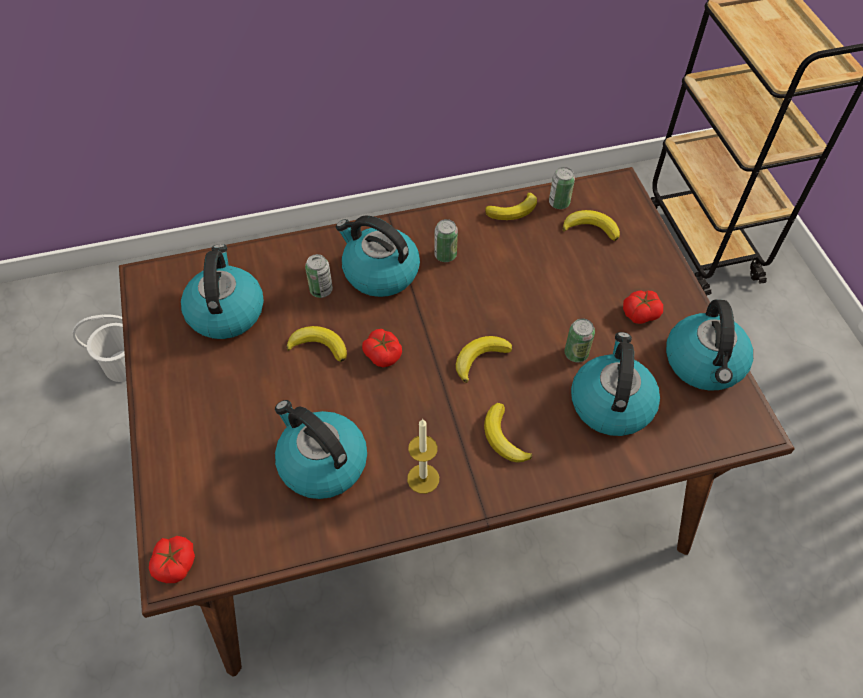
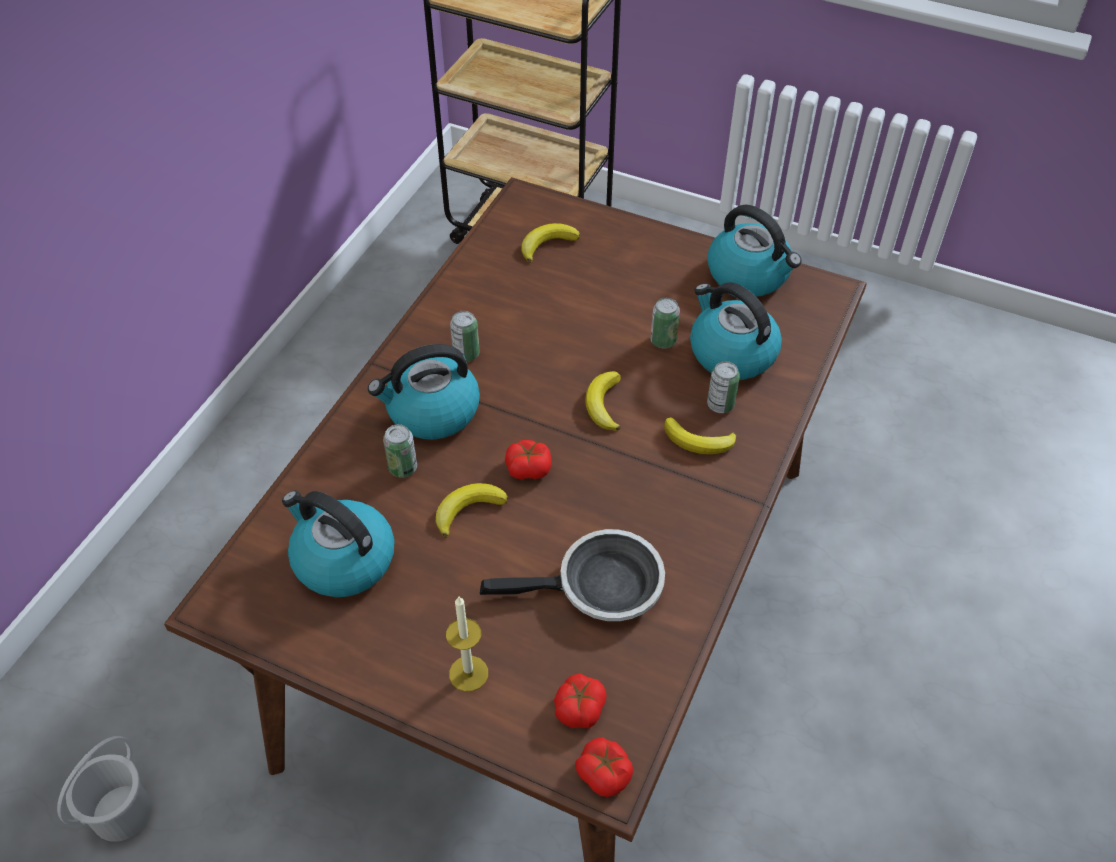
camera: 50 degrees left, 5 degrees down
(321, 462) = (601, 587): kettle -> frying pan
(423, 478) = (687, 522): candle -> candle (468, 673)
(513, 210) = (470, 277): banana -> none
(559, 203) = (497, 244): can -> can (720, 405)
(640, 313) = (665, 276): tomato -> tomato (579, 708)

